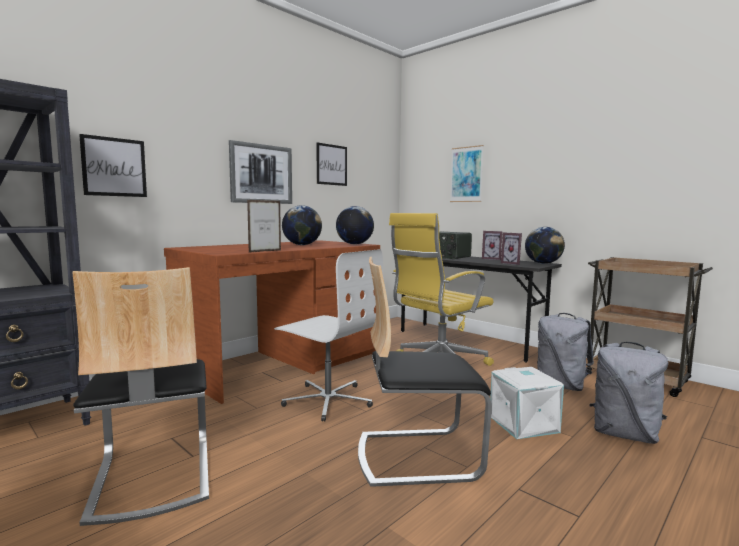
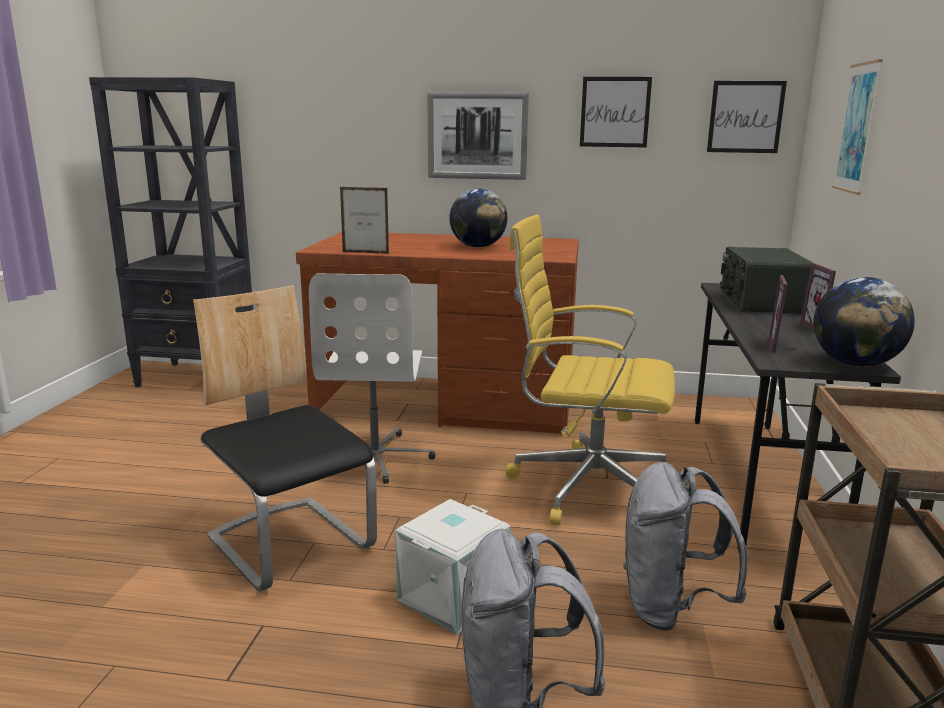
camera: 55 degrees right, 10 degrees up
(114, 167) = (295, 139): picture -> picture (745, 117)
(152, 476) = (162, 446): chair -> none
(354, 244) = (547, 255): globe -> none

